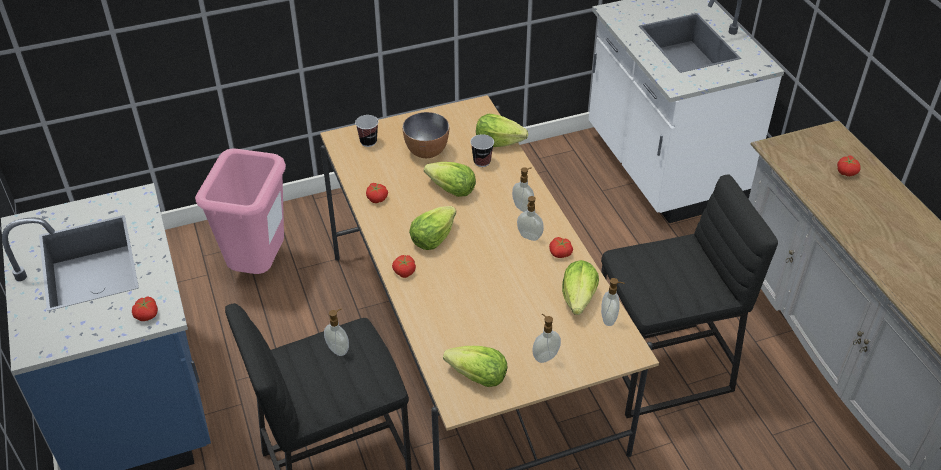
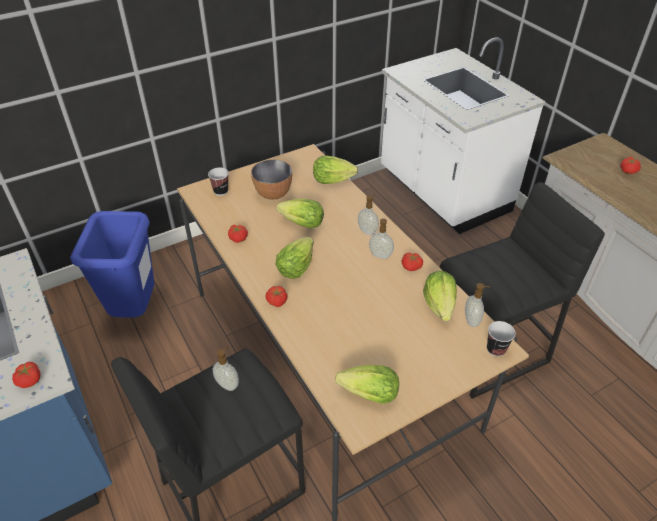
camera: 10 degrees left, 0 degrees up
(258, 268) = (135, 311): pink trash can -> blue trash can
(482, 162) = (322, 197): cup -> cup (496, 349)
(545, 356) = (426, 364): soap dispenser -> none

